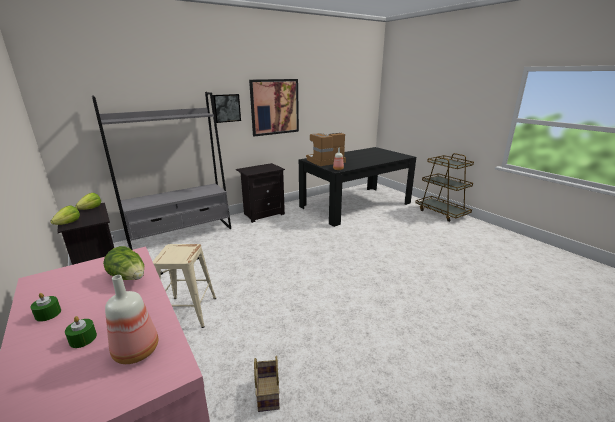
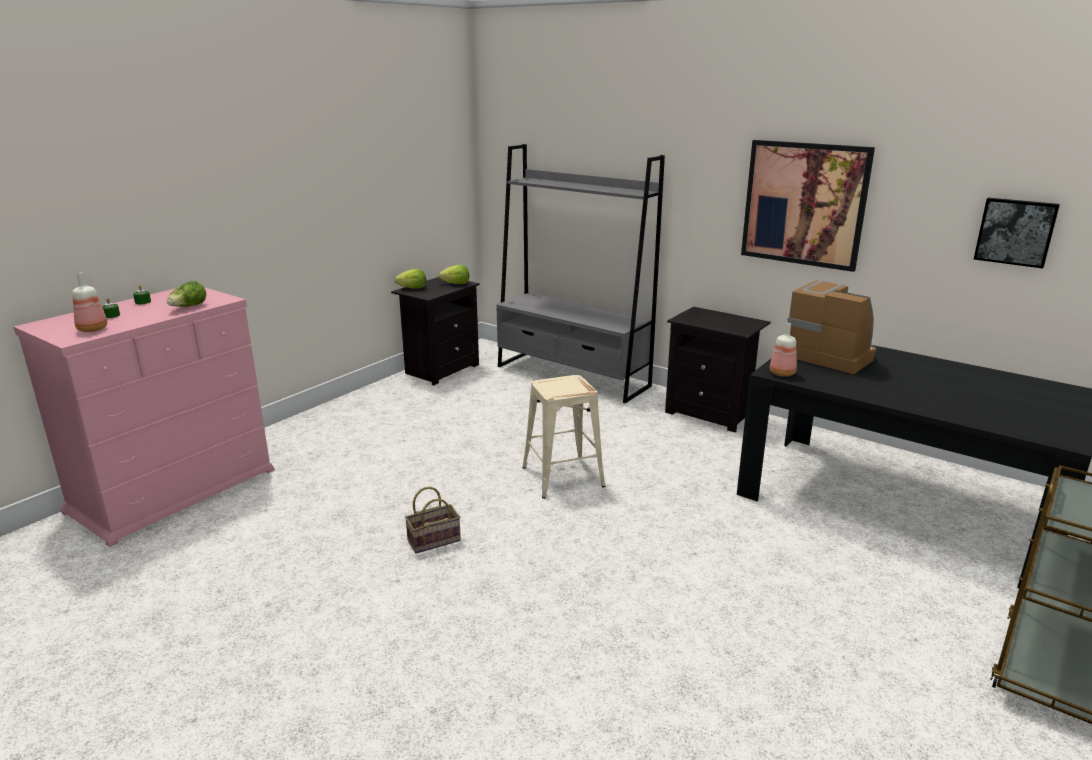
camera: 70 degrees right, 0 degrees up
(187, 311) = (397, 436): beige stool -> beige stool (562, 476)
(226, 108) = (701, 189): picture -> picture (1015, 232)
(267, 392) = (276, 521): basket -> basket (435, 540)

